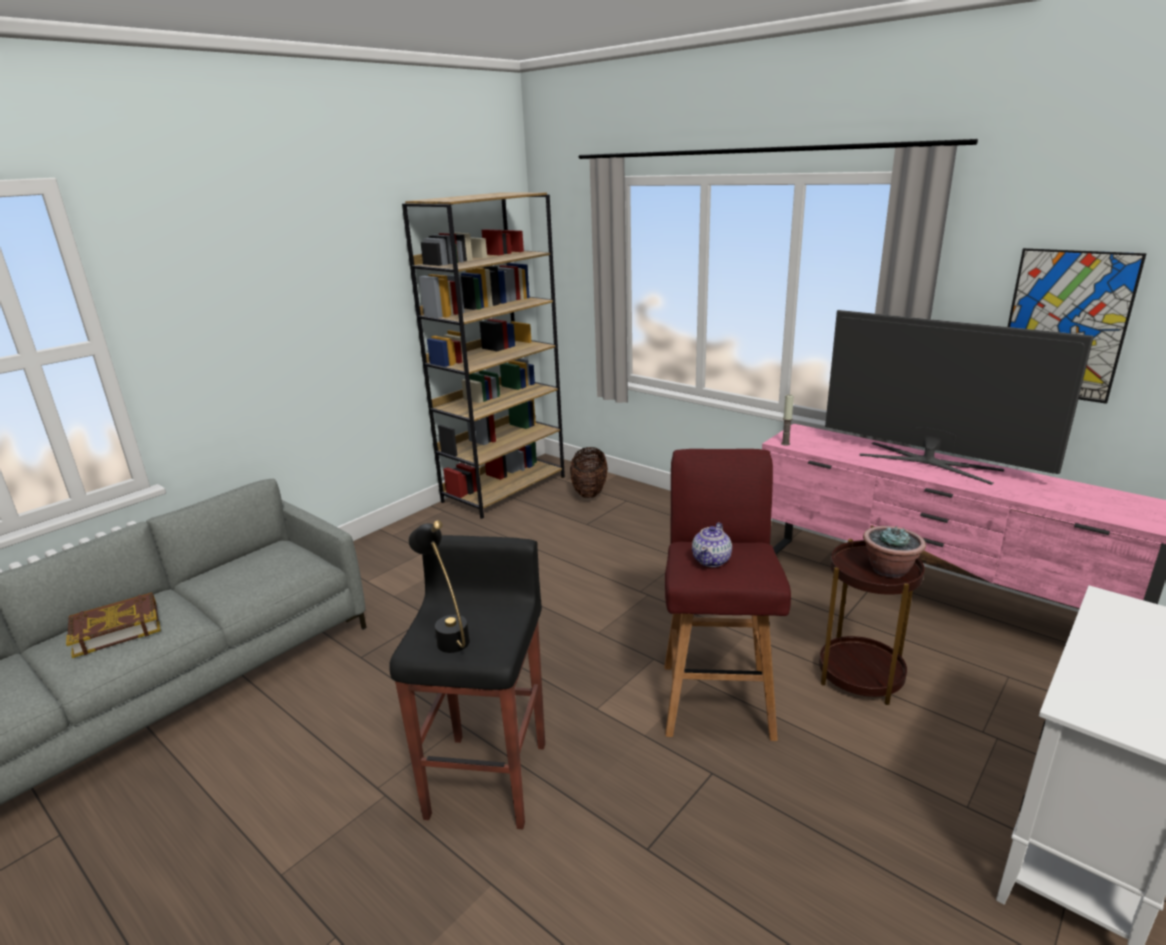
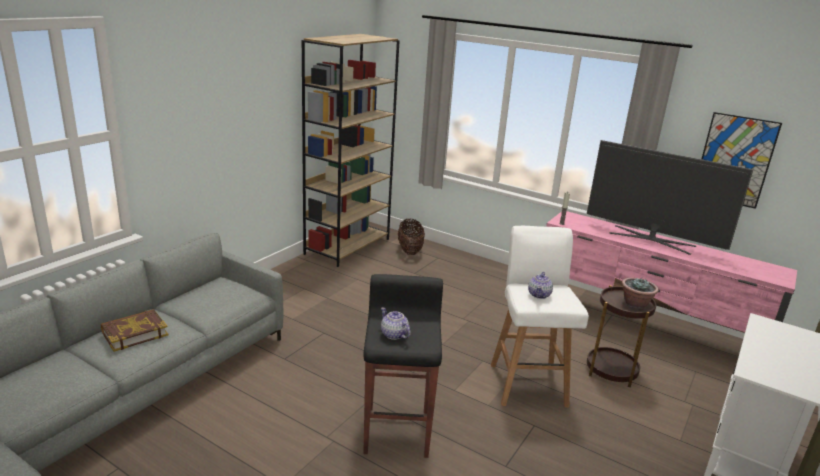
camera: 10 degrees left, 0 degrees up
(447, 634) = (394, 334): black table lamp -> teapot
(717, 698) = (527, 383): red stool -> white stool

